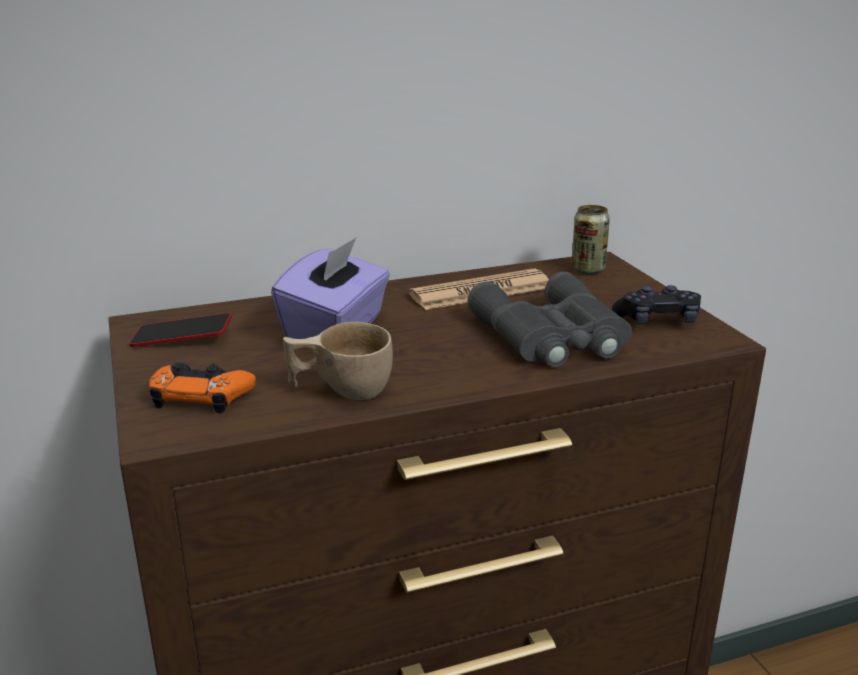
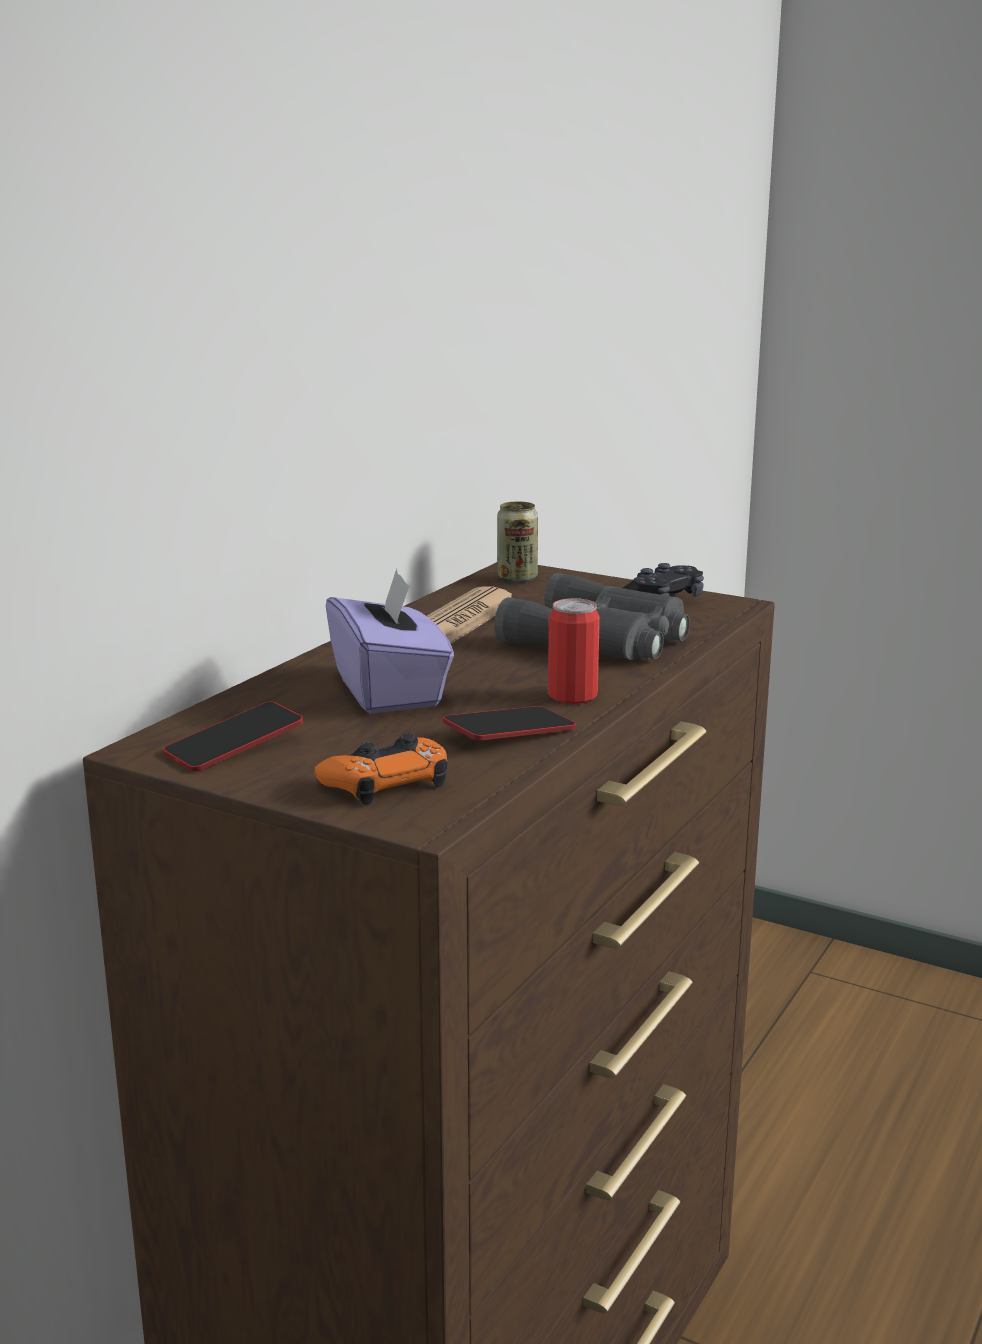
camera: 40 degrees left, 5 degrees down
(340, 389) = (509, 733): beige cup -> phone
(439, 376) = (572, 695): none -> can

